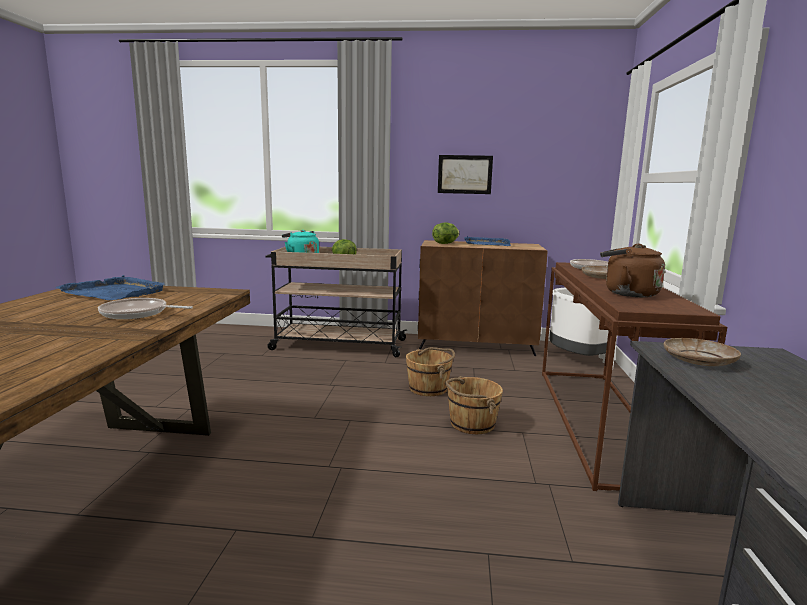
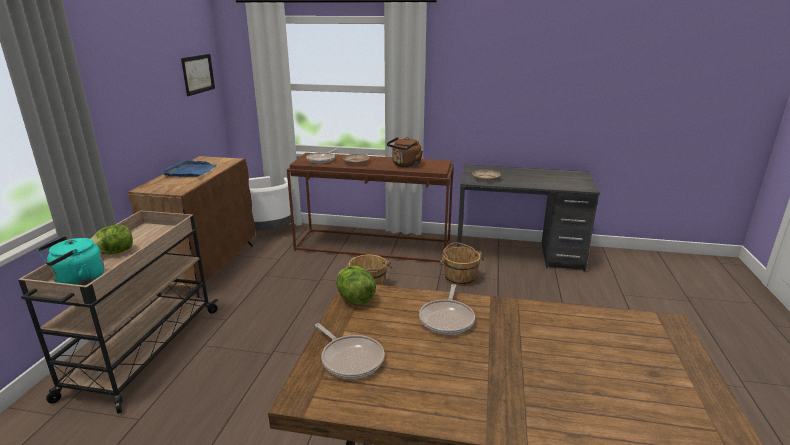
camera: 85 degrees left, 10 degrees up
(115, 292) = (350, 359): blue tray -> frying pan
(429, 388) = (301, 299): brown bucket -> brown bucket (459, 278)
(445, 243) = (173, 185): lettuce -> lettuce (355, 299)
(464, 174) = (138, 106): picture -> picture (198, 74)

